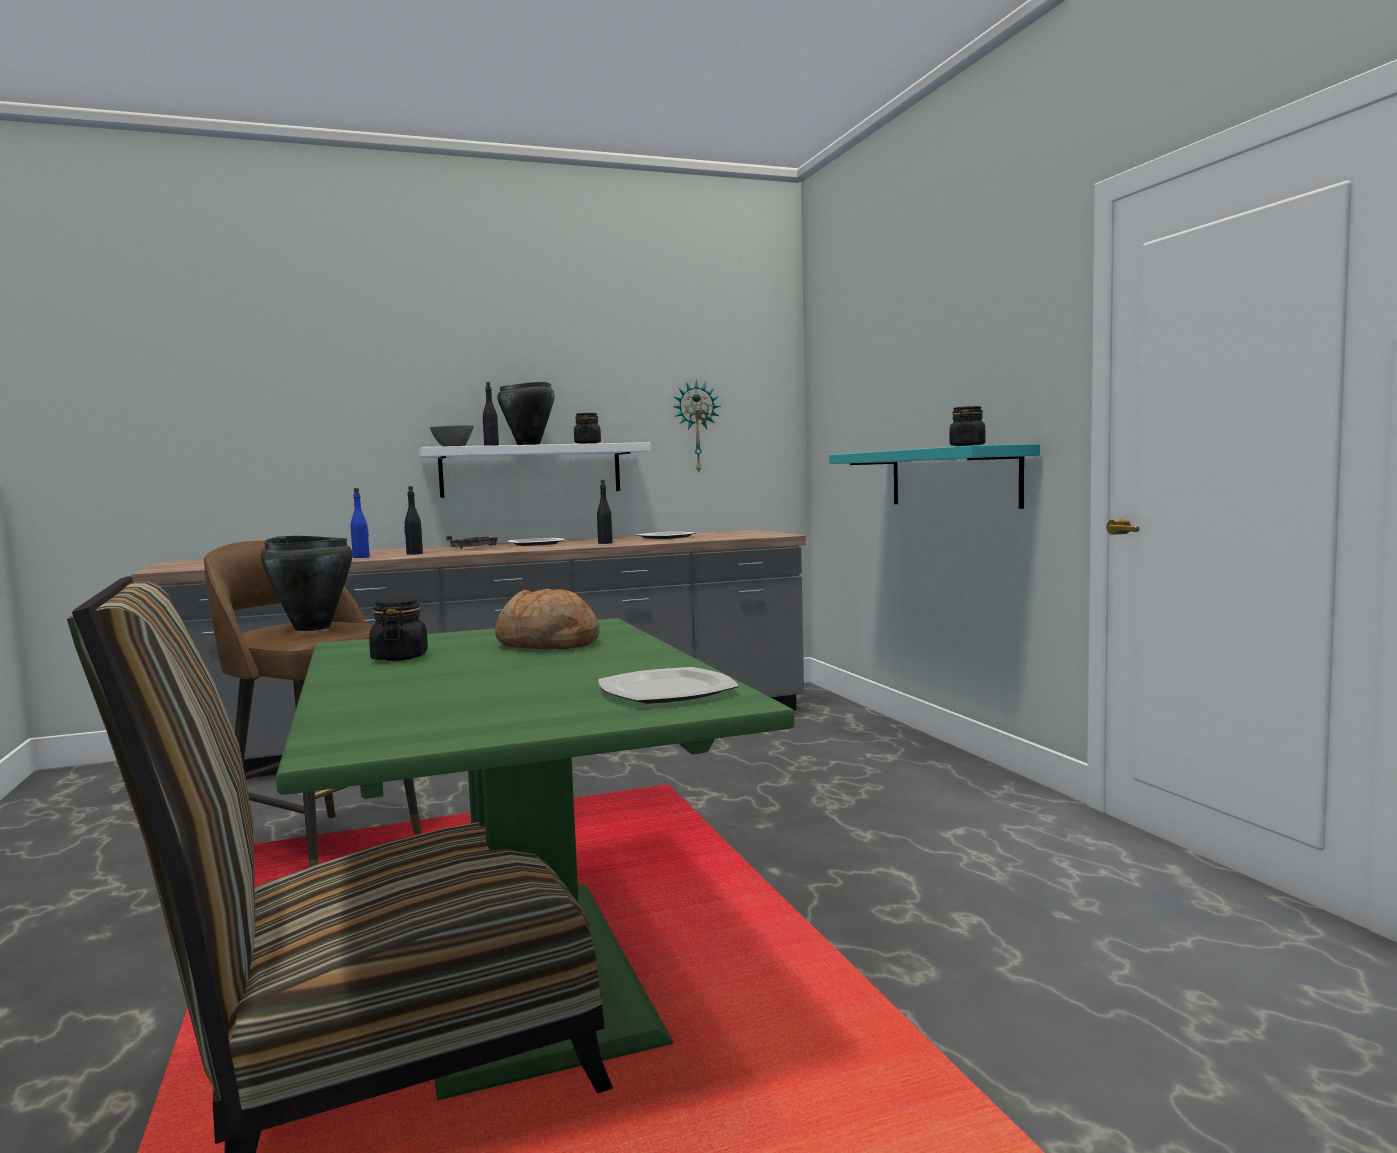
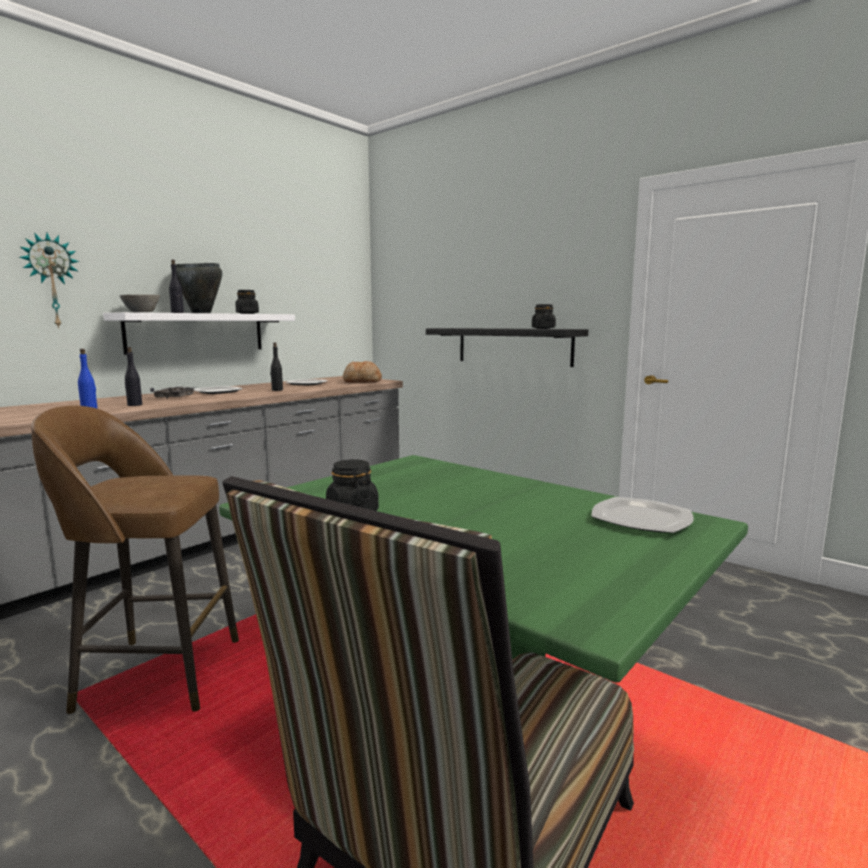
camera: 30 degrees left, 5 degrees up
(312, 628) = (154, 486): black cooking pot -> none
(548, 644) = (434, 484): bread -> bread (361, 381)
(696, 427) = (309, 303): wall clock -> wall clock (51, 281)
(952, 477) = (513, 346): turquoise shelf -> black shelf

